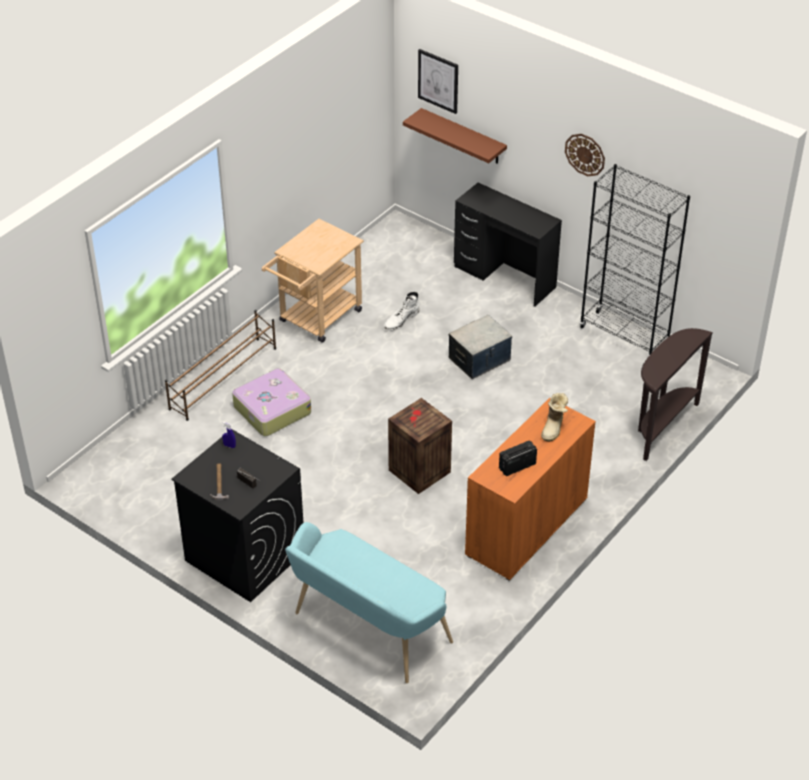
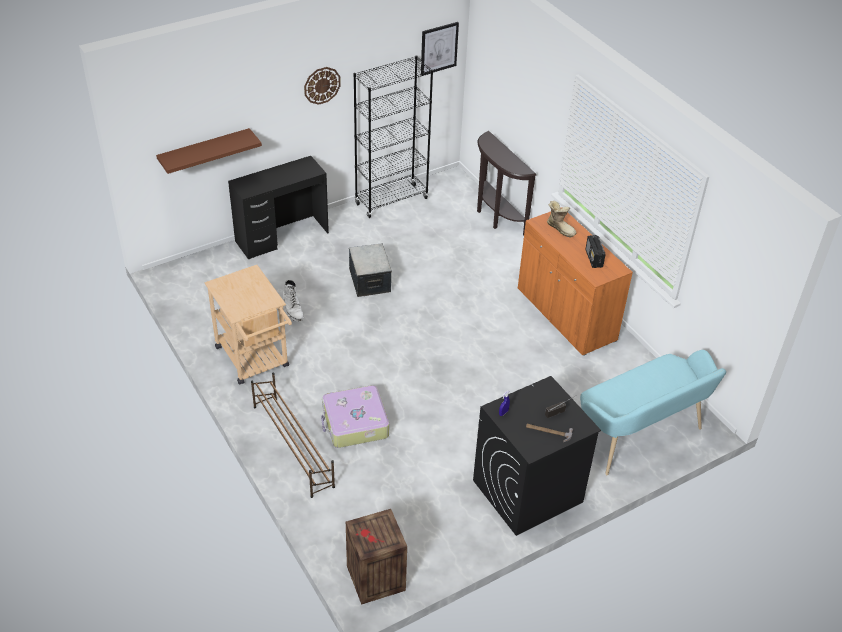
camera: 70 degrees left, 0 degrees up
(418, 471) = (478, 354): crate -> crate (375, 579)
(438, 81) = (170, 117): picture -> picture (439, 48)

